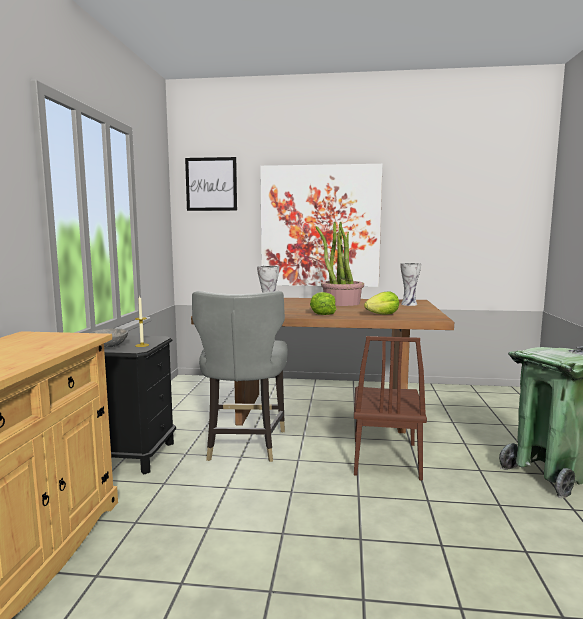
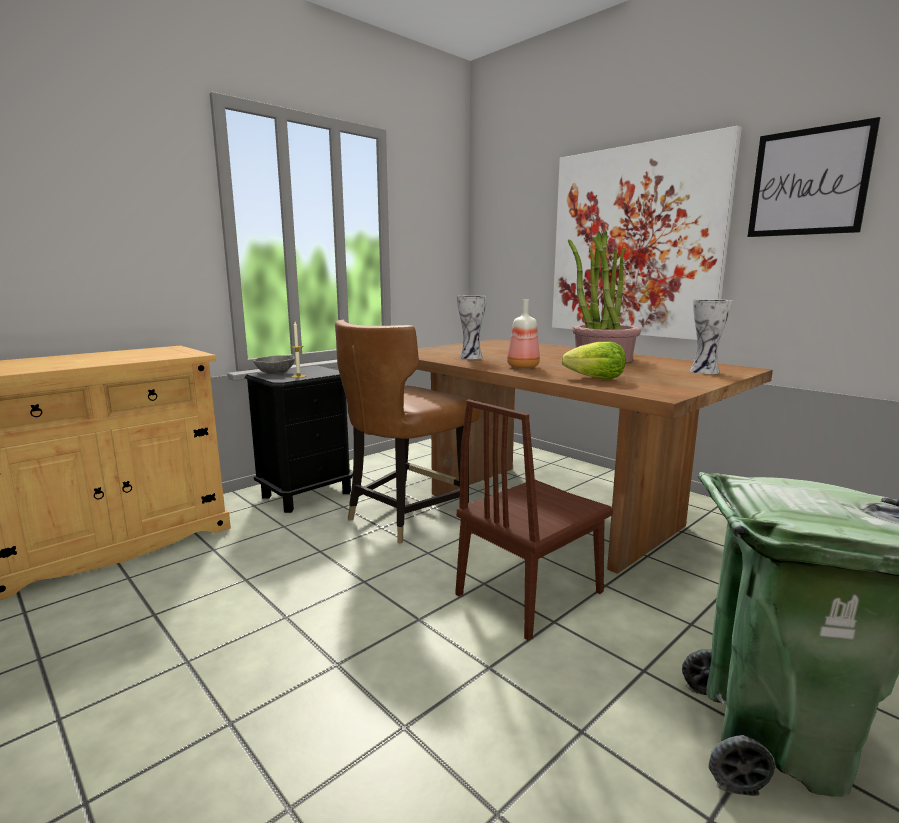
camera: 40 degrees right, 5 degrees up
(211, 184) = (508, 191): picture -> picture (808, 182)
(243, 444) = (405, 516): grey chair -> brown chair
(322, 313) = (522, 367): lettuce -> bottle

